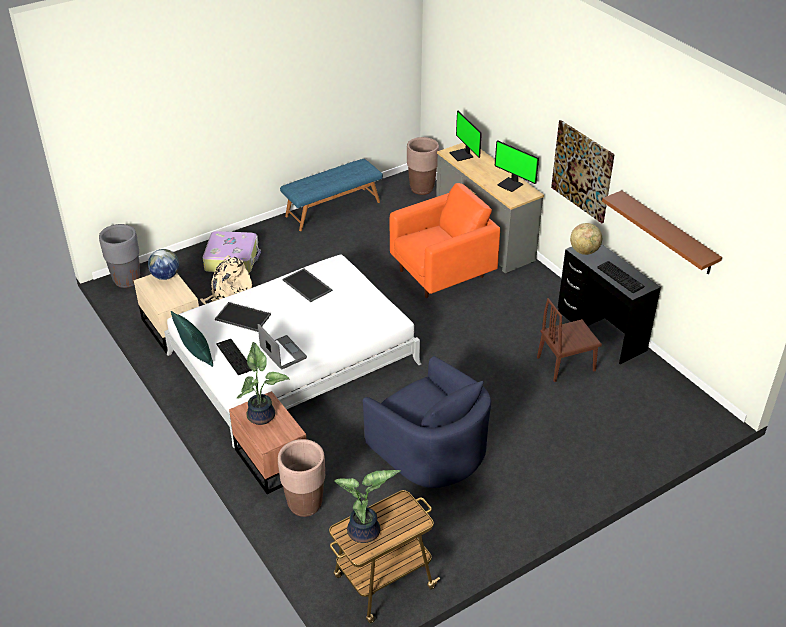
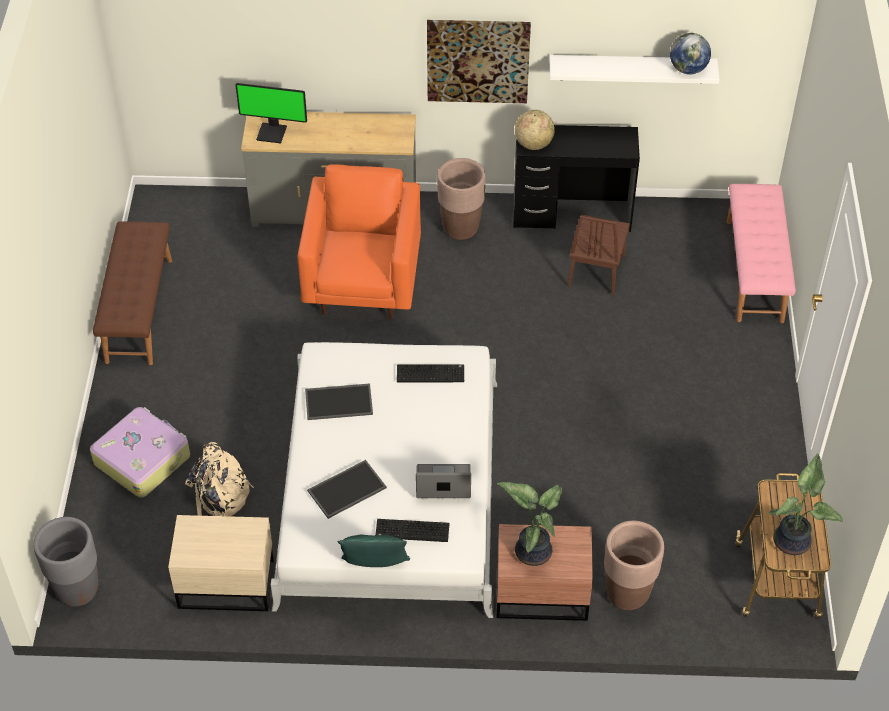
camera: 55 degrees left, 10 degrees up
(165, 276) = (192, 530): globe -> globe (688, 69)
(332, 209) = (138, 310): blue bench -> brown bench
(422, 189) = (185, 208): brown planter -> brown planter (461, 228)
(430, 449) = (629, 447): blue armchair -> none
(511, 184) = (371, 128): monitor -> none
(621, 277) = (599, 144): keyboard -> keyboard (431, 373)
(661, 442) = (755, 270): none -> pink bench
(667, 233) = (632, 69): brown shelf -> white shelf

